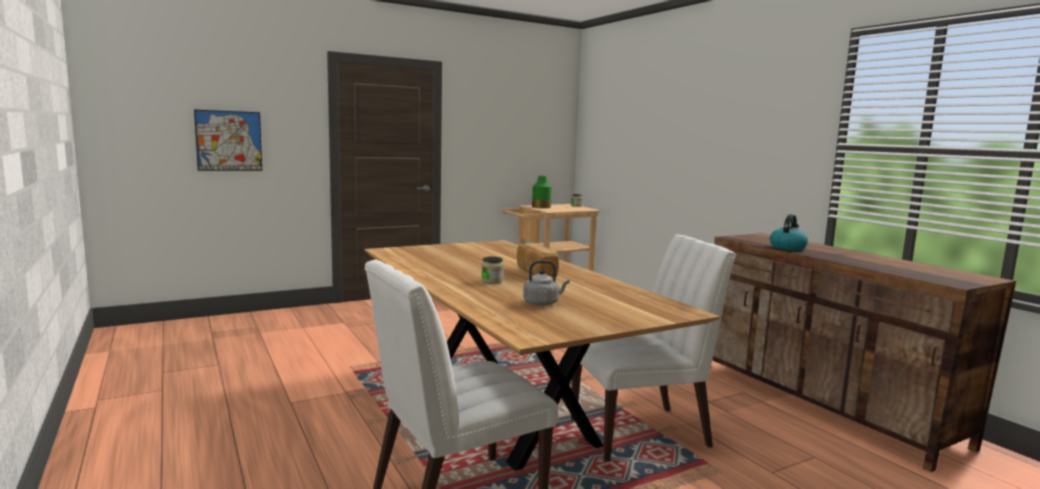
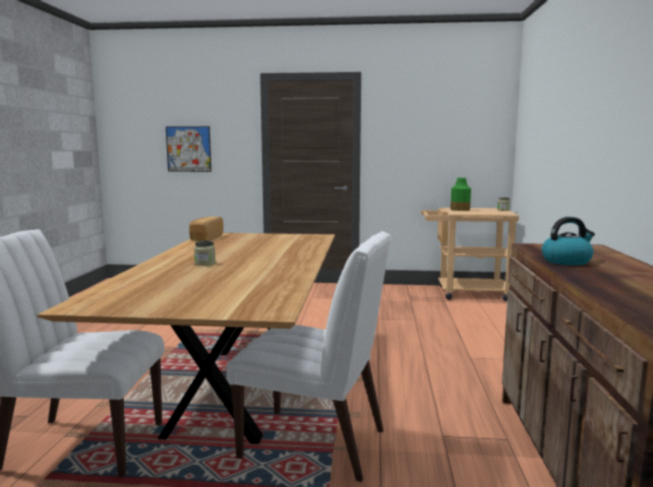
camera: 35 degrees right, 0 degrees up
(535, 272) = (264, 261): bread -> bread (205, 238)
(543, 303) = (179, 285): grey kettle -> none

